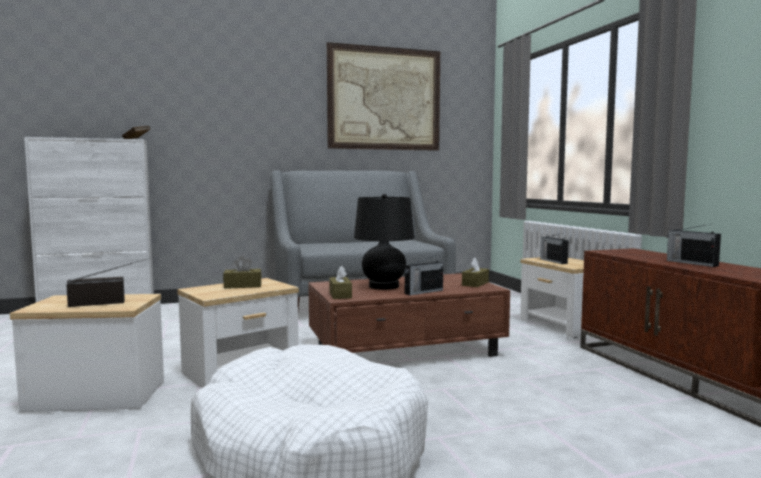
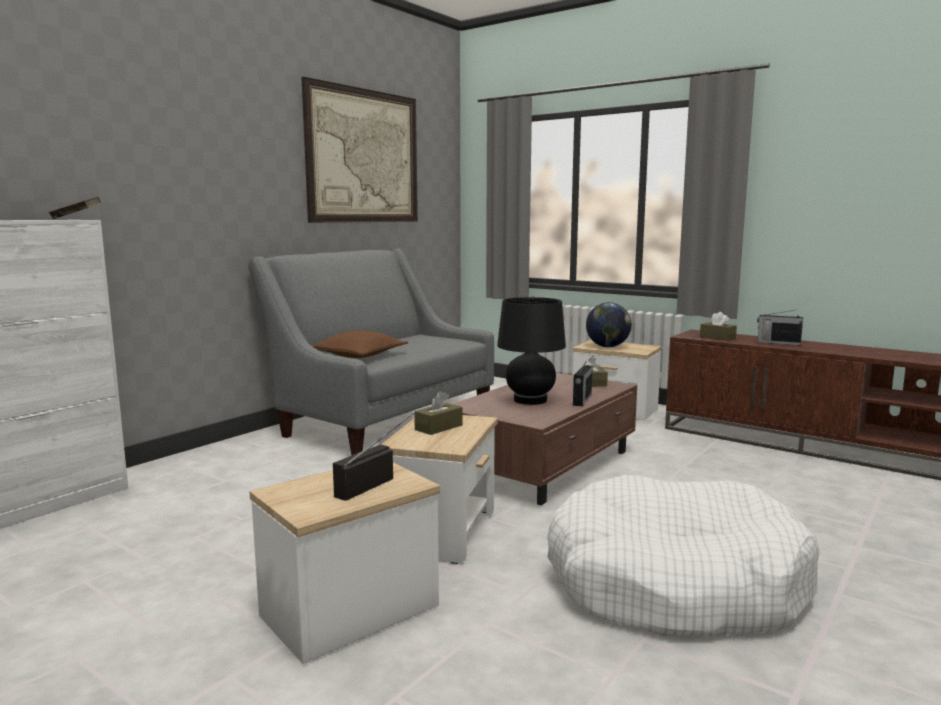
camera: 35 degrees left, 5 degrees up
(323, 245) = (358, 356): none -> brown pillow
(340, 295) = (523, 418): brown tissue box -> brown tissue box (717, 337)
(553, 261) = (607, 347): radio -> globe

